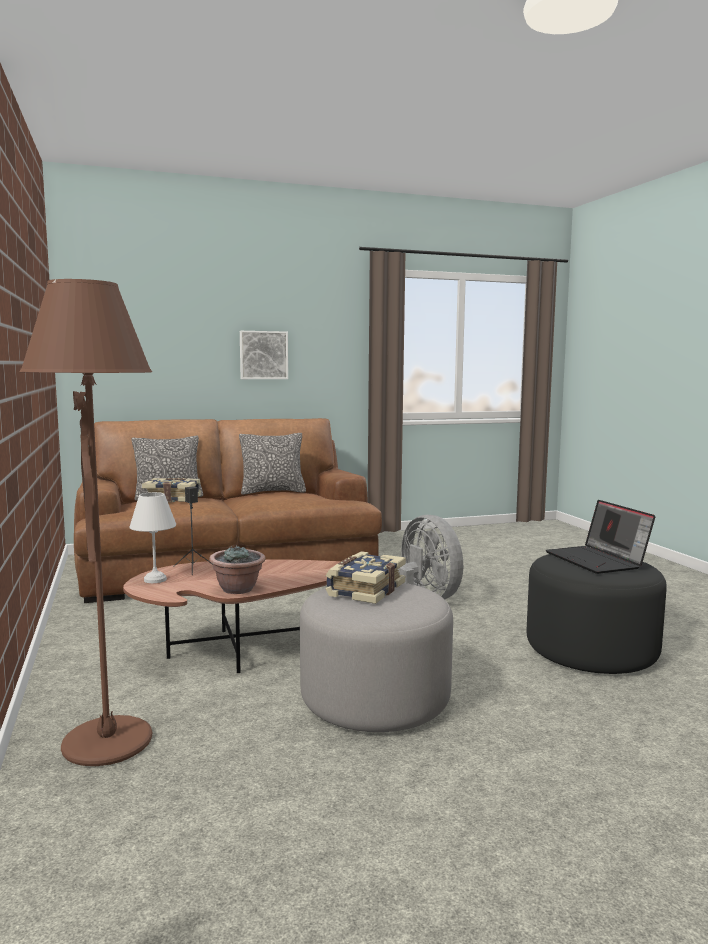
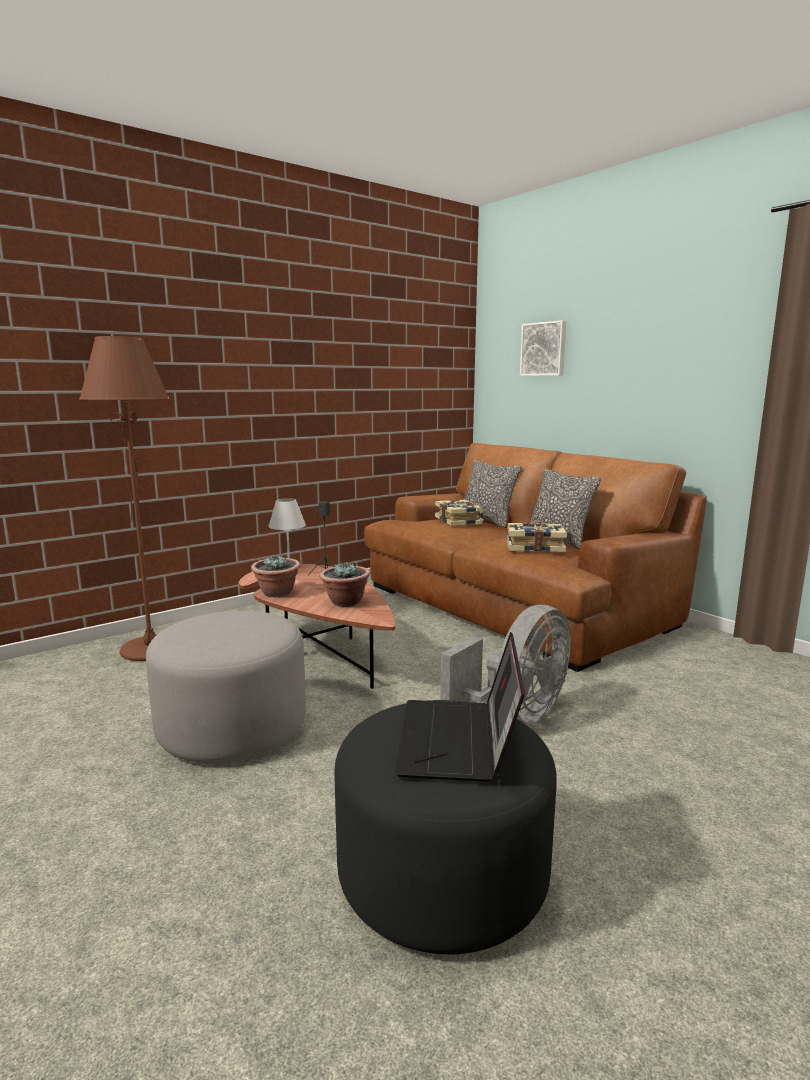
camera: 70 degrees right, 5 degrees up
(263, 355) = (638, 379): picture -> picture (544, 349)
(300, 570) = (345, 602): none -> potted plant
(364, 590) = (245, 623): book -> book (535, 547)
(598, 560) = (459, 742): laptop -> laptop turned 45 degrees counterclockwise

